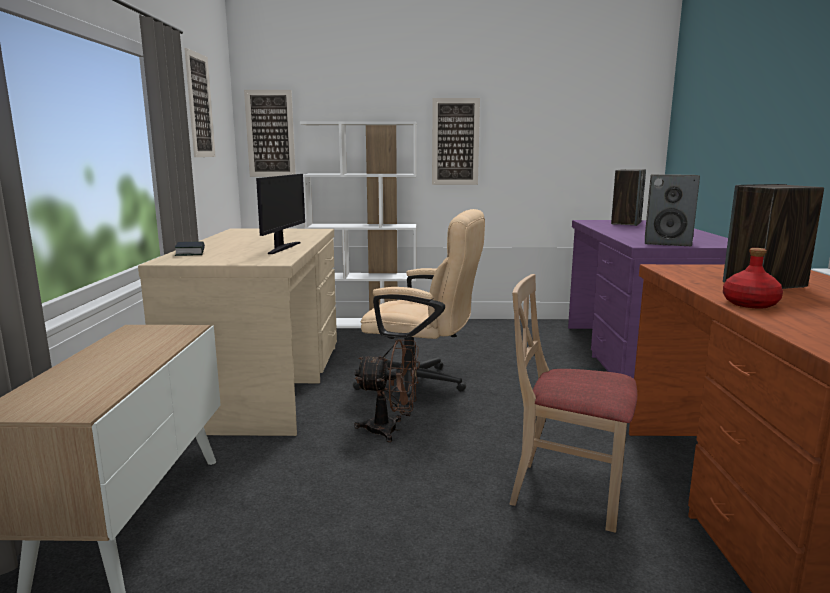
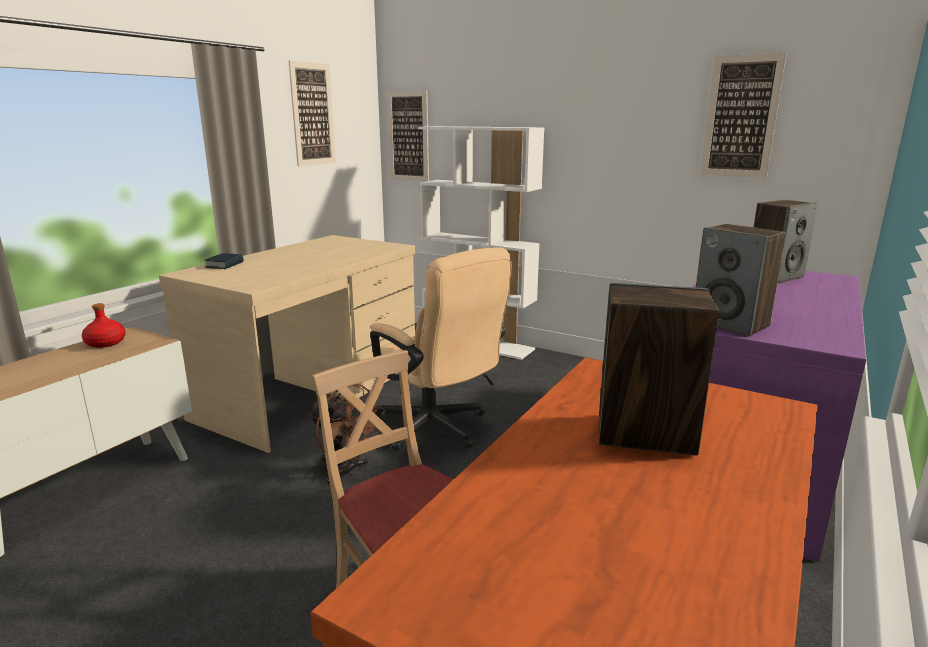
camera: 30 degrees right, 5 degrees up
(282, 248) = (302, 268): monitor -> none
(455, 142) = (589, 150): picture -> picture (741, 117)
(750, 304) = (520, 465): red bottle -> red bottle (105, 343)

